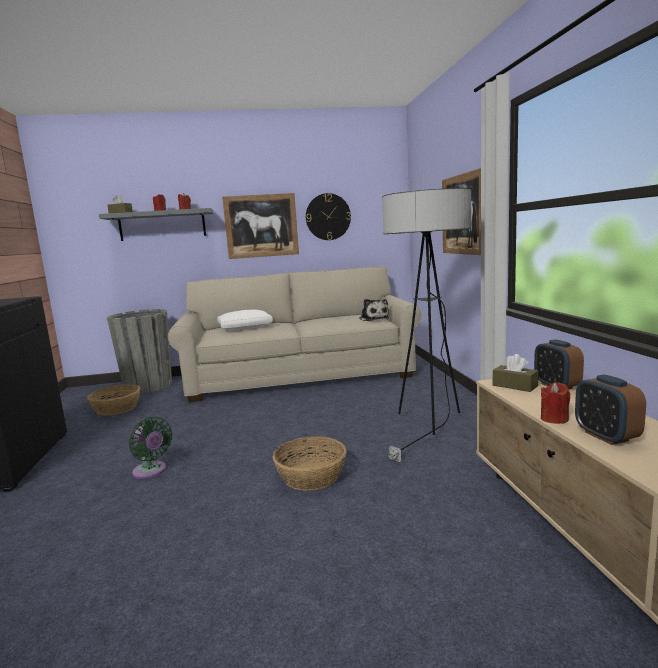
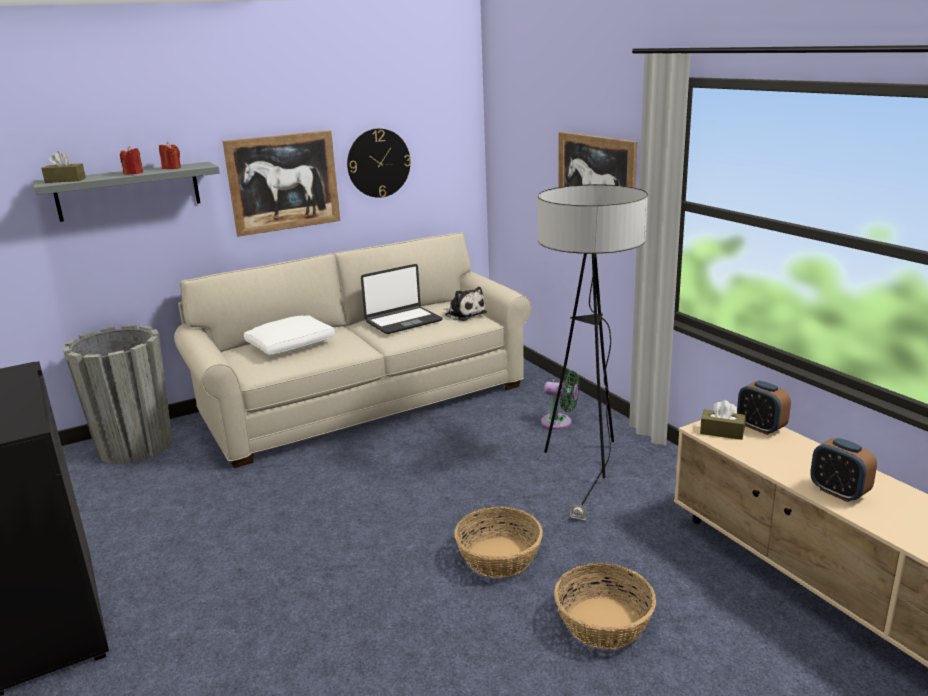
camera: 20 degrees left, 10 degrees up
(116, 409) = (125, 496): basket -> basket (604, 623)
(151, 471) = (287, 589): green fan -> green fan (559, 422)
(328, 320) = (403, 321): none -> laptop
(554, 419) = (785, 476): red candle -> none

